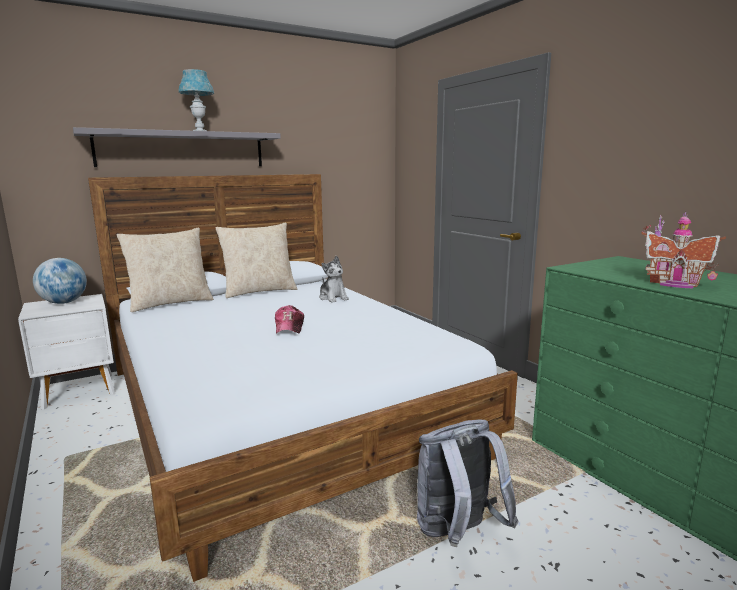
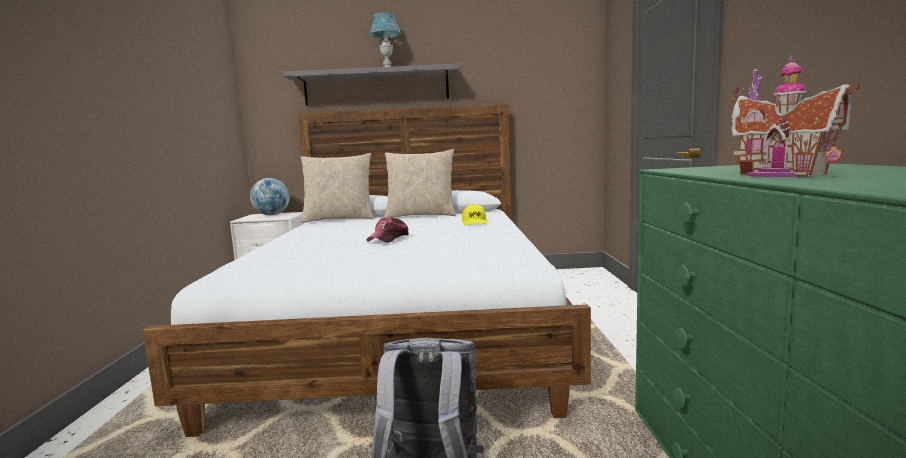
camera: 30 degrees right, 5 degrees down
(333, 298) = (474, 222): plush toy -> yellow cap

